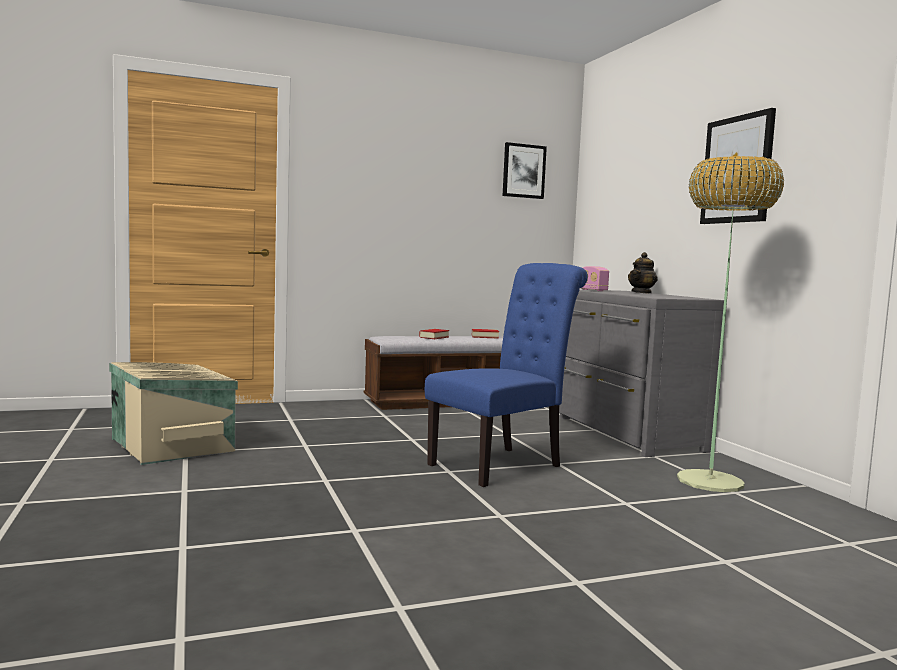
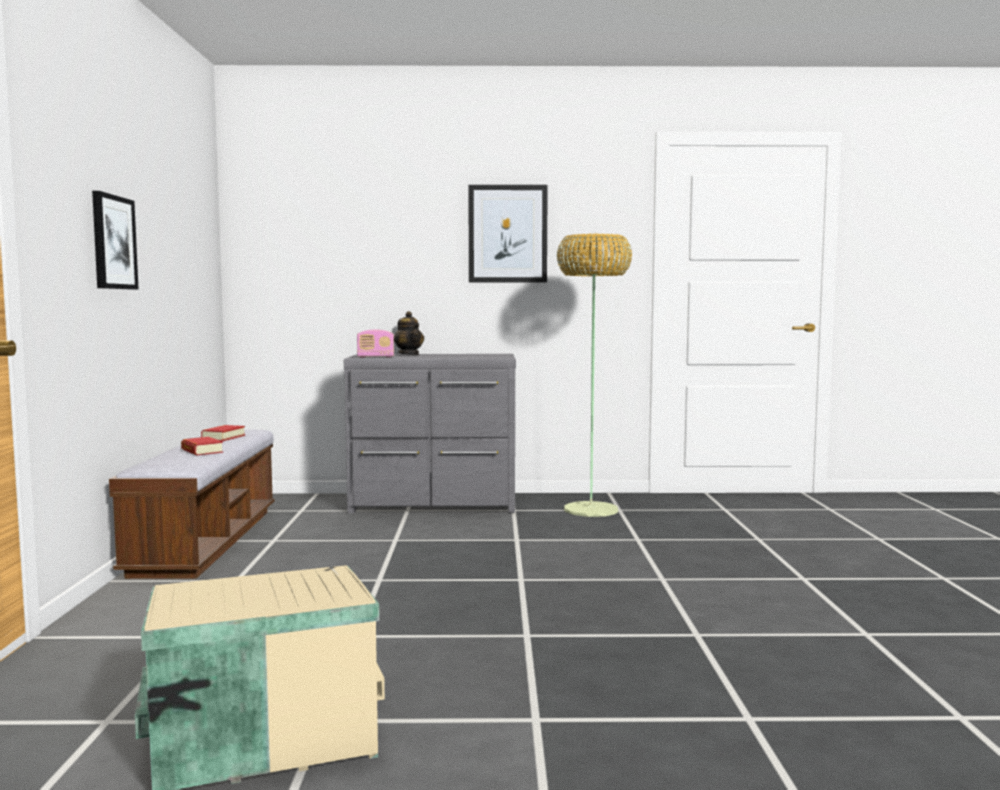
camera: 70 degrees left, 0 degrees up
(502, 464) = (508, 557): blue chair -> none
(523, 171) = (193, 202): picture -> picture (113, 242)

